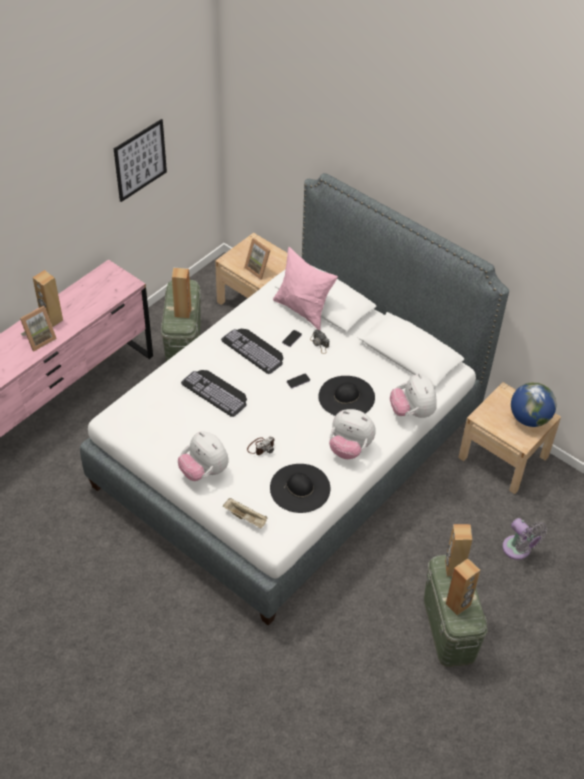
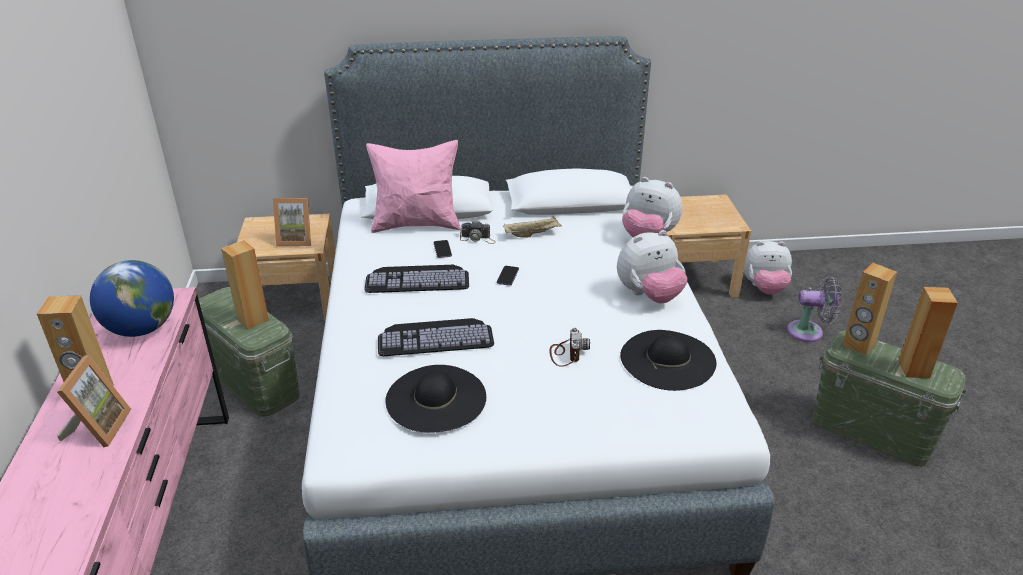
camera: 45 degrees left, 15 degrees down
(140, 160) = (87, 113): picture -> none
(204, 471) = (545, 420): plush toy -> plush toy (764, 288)
(246, 518) = (667, 428): beige tray -> beige tray (532, 234)
(346, 397) = (574, 261): black hat -> black hat (436, 398)
(529, 418) = (710, 208): globe -> globe (142, 329)

